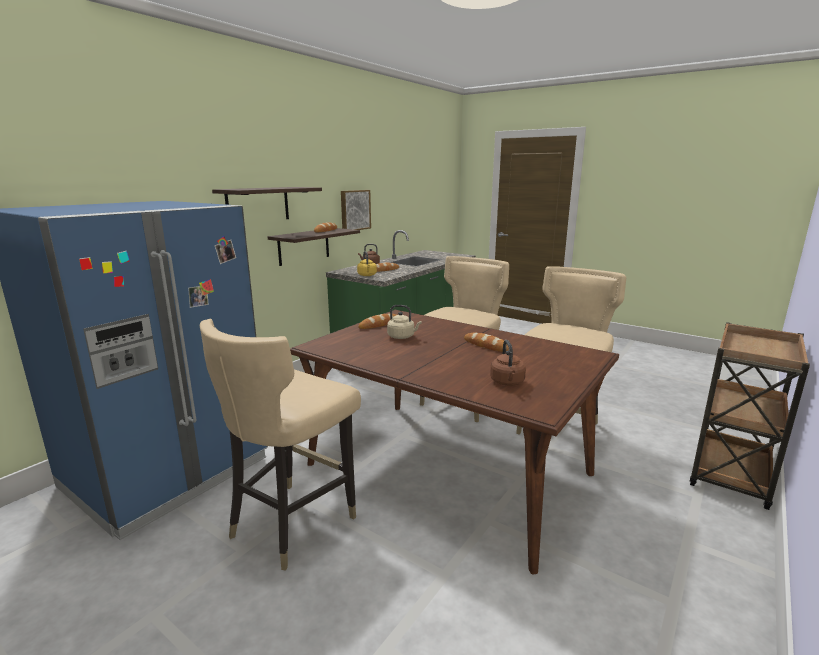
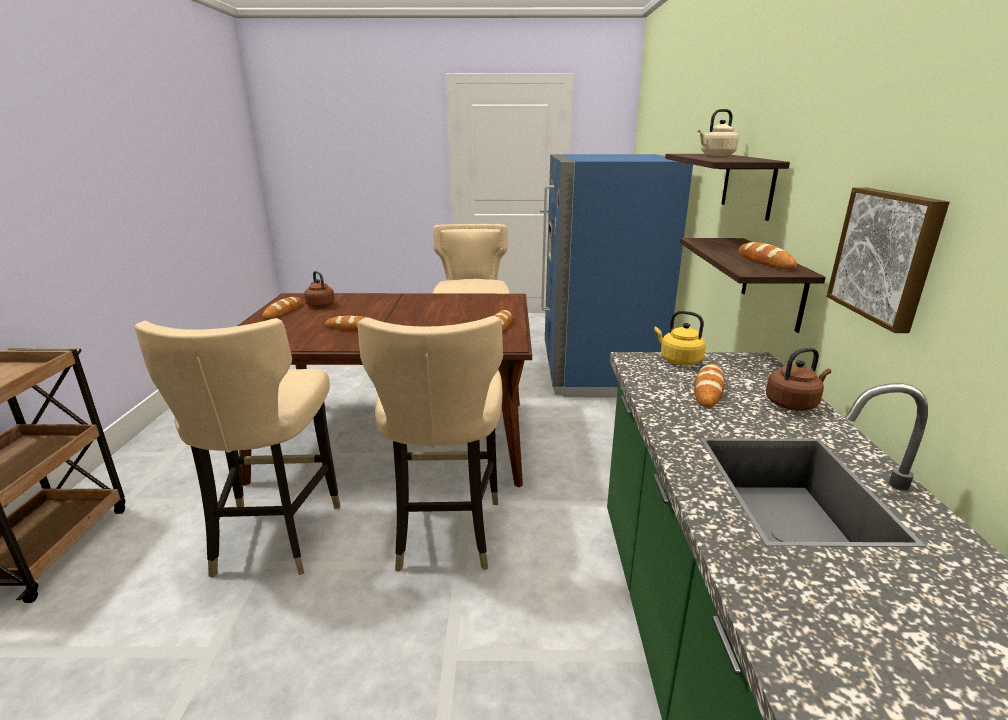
camera: 145 degrees right, 5 degrees up
(402, 337) = (451, 319): beige kettle -> beige kettle (716, 155)
(551, 383) = (283, 311): none -> bread

